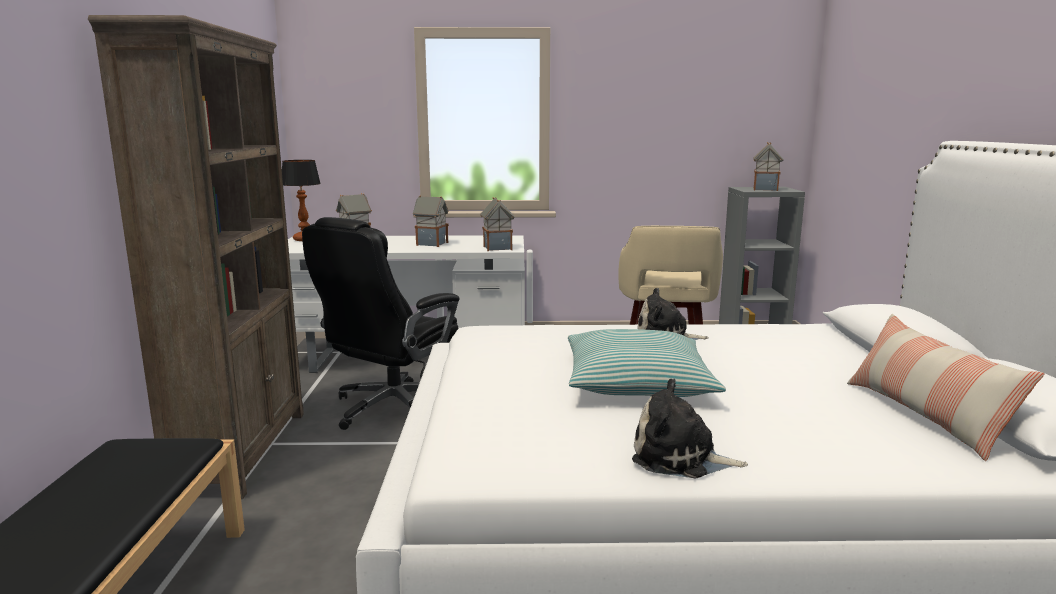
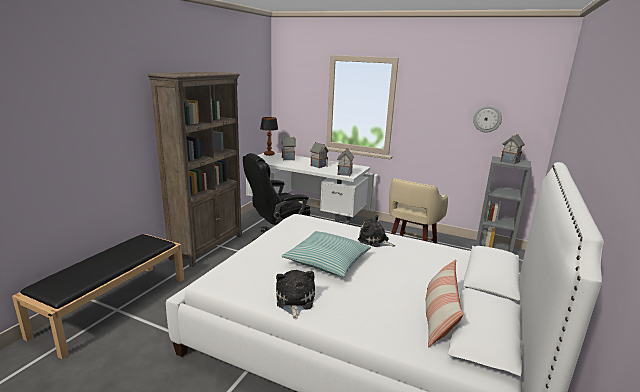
camera: 25 degrees right, 5 degrees up
(680, 458) = (294, 301): plush toy -> plush toy turned 45 degrees clockwise
(712, 125) = (487, 119): none -> wall clock

